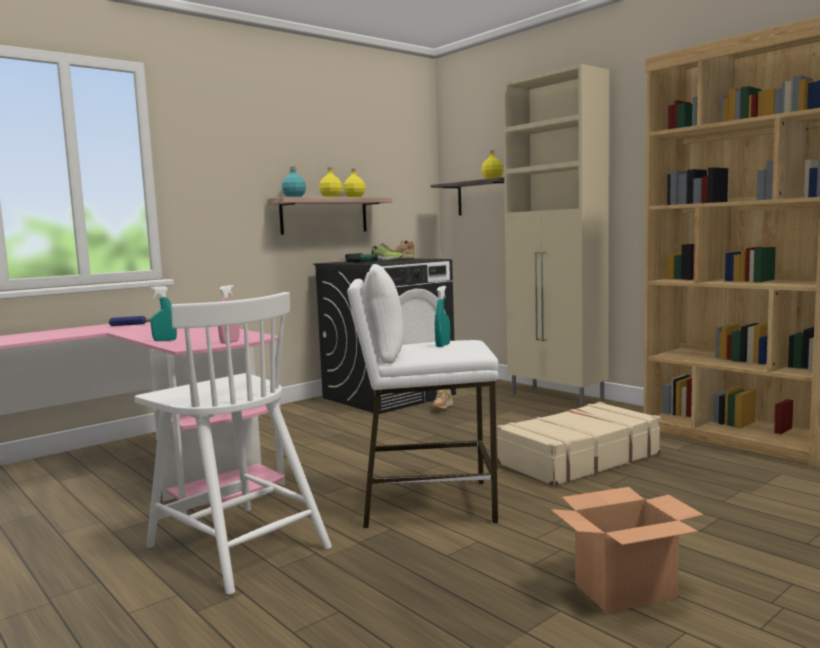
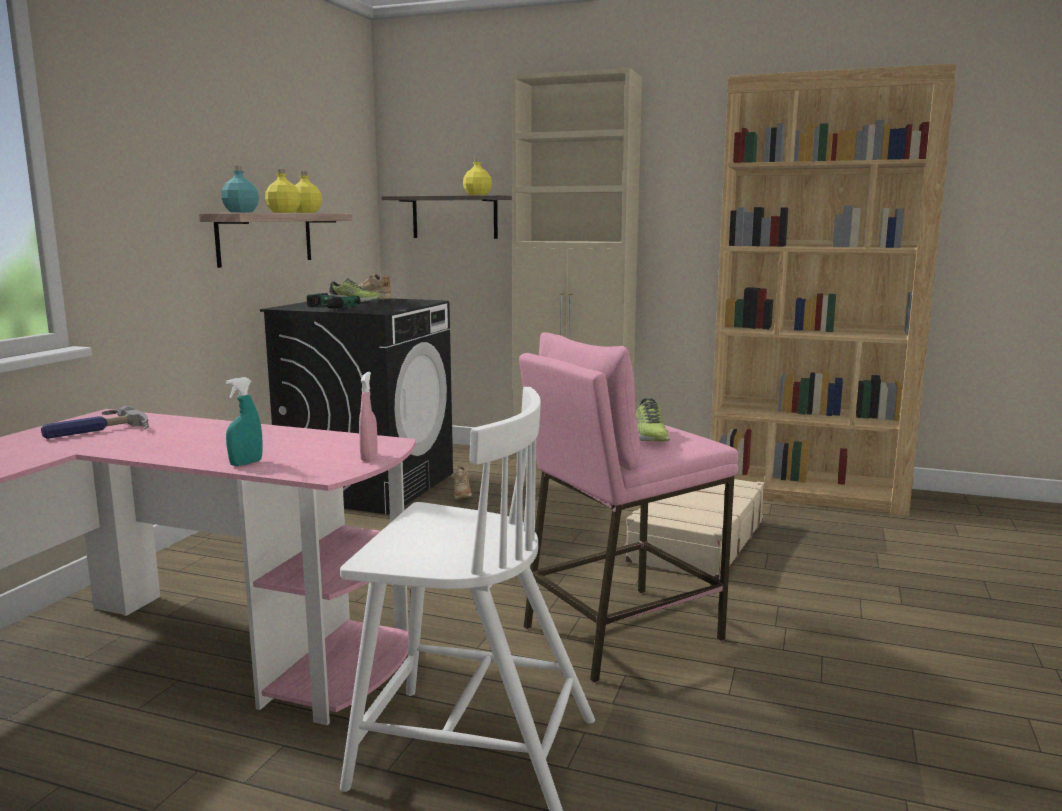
camera: 30 degrees left, 5 degrees up
(426, 504) = (620, 632): white stool -> pink stool
(443, 345) = (649, 435): turquoise spray bottle -> shoe
(626, 590) = (932, 687): cardboard box -> none

